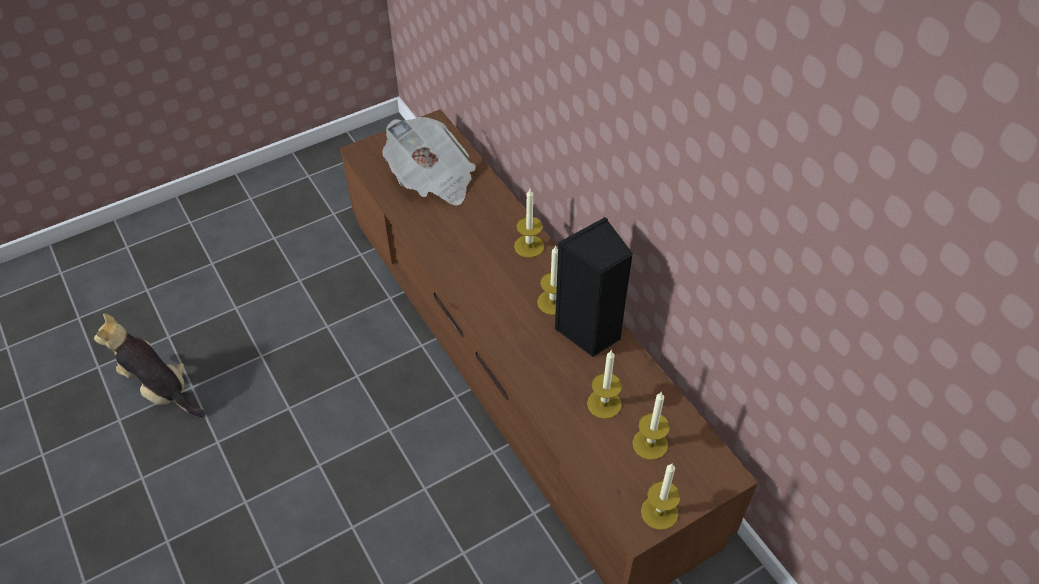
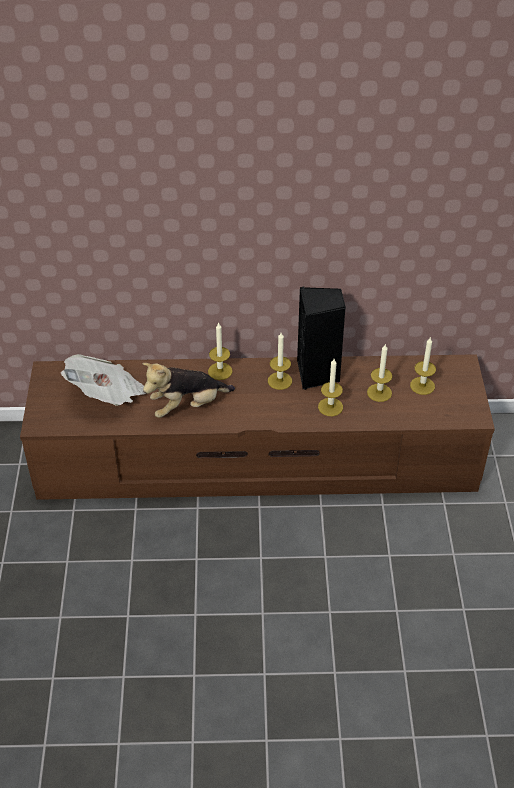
camera: 60 degrees left, 5 degrees down
(160, 388) = (107, 701): plush toy -> plush toy (187, 406)
(659, 512) = (471, 403): candle -> candle (330, 407)

